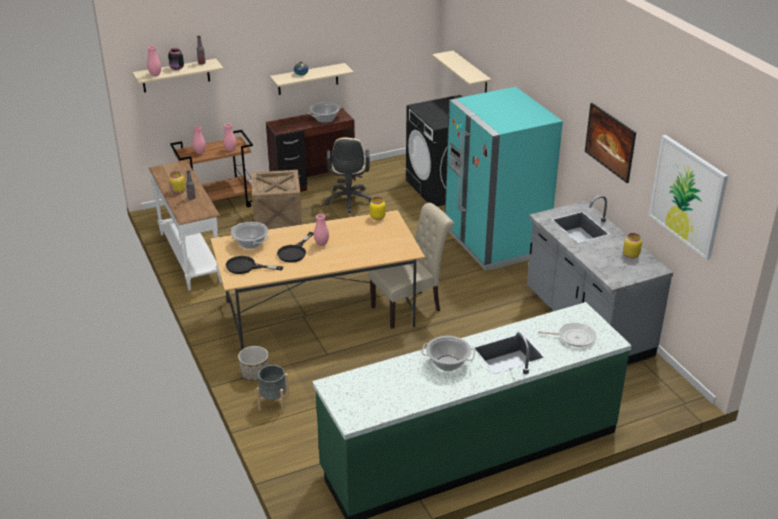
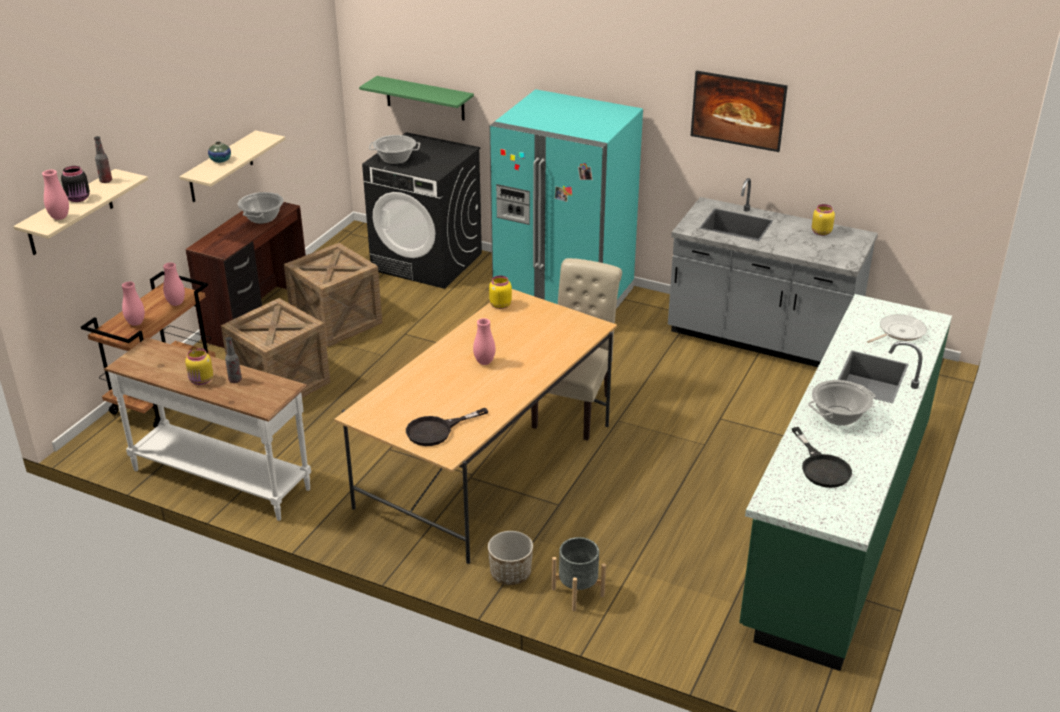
camera: 40 degrees left, 0 degrees up
(250, 243) = (397, 401): cooking pot -> cooking pot (395, 159)
(294, 252) = (467, 386): black frying pan -> black frying pan (821, 467)
(349, 201) = (336, 322): beige office chair -> crate
(471, 74) = (425, 98): beige shelf -> green shelf
(687, 196) = (891, 135): picture -> none

